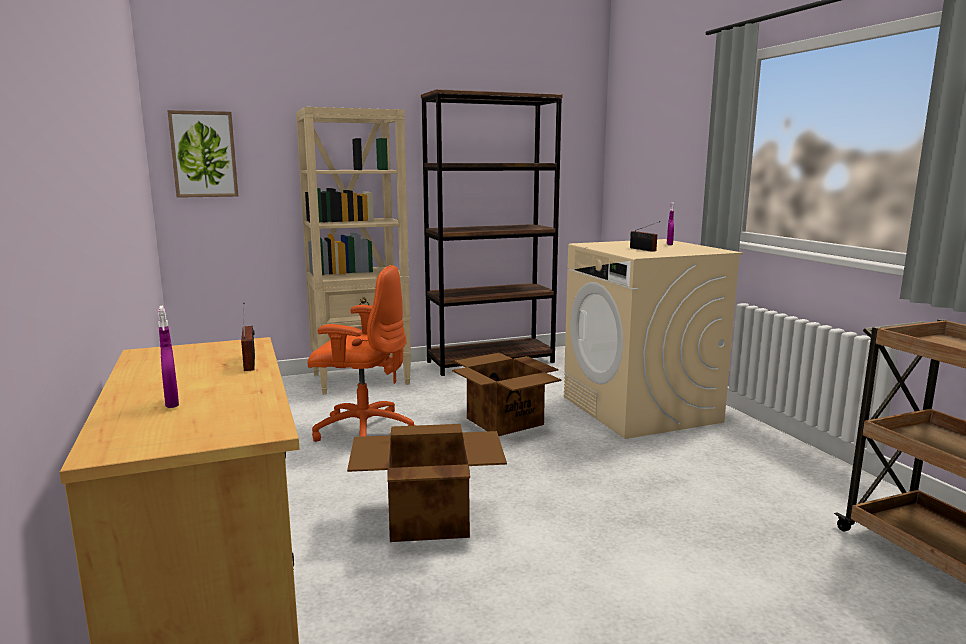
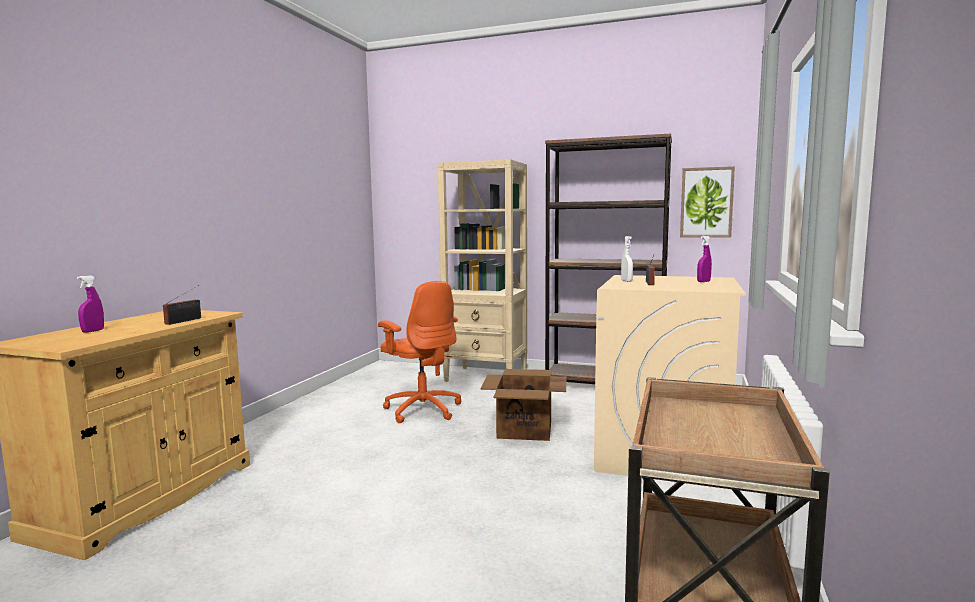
camera: 40 degrees right, 5 degrees down
(204, 154) = (402, 200): picture -> picture (706, 202)
(427, 518) = (351, 473): cardboard box -> none
(616, 249) = (626, 281): none -> white spray bottle

